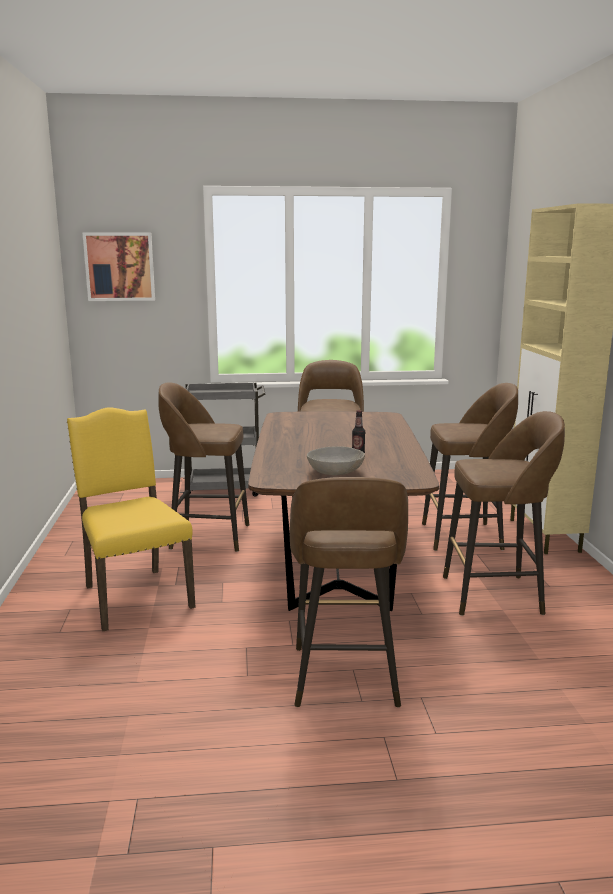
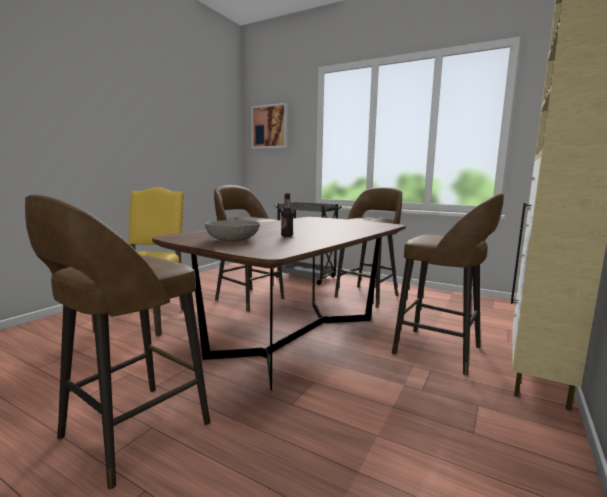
camera: 35 degrees right, 5 degrees down
(495, 595) = (392, 416): brown stool -> none

